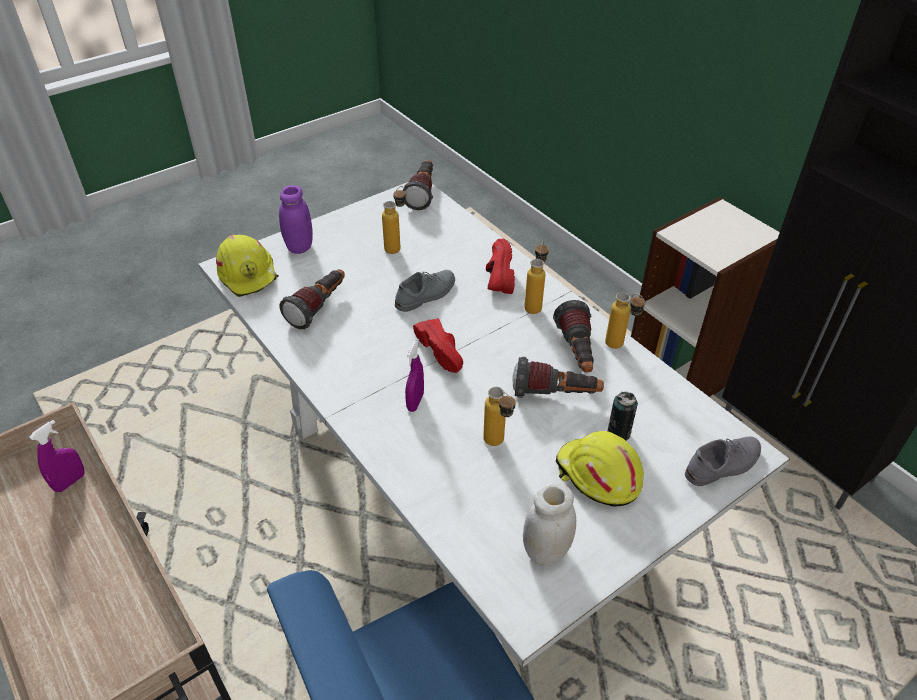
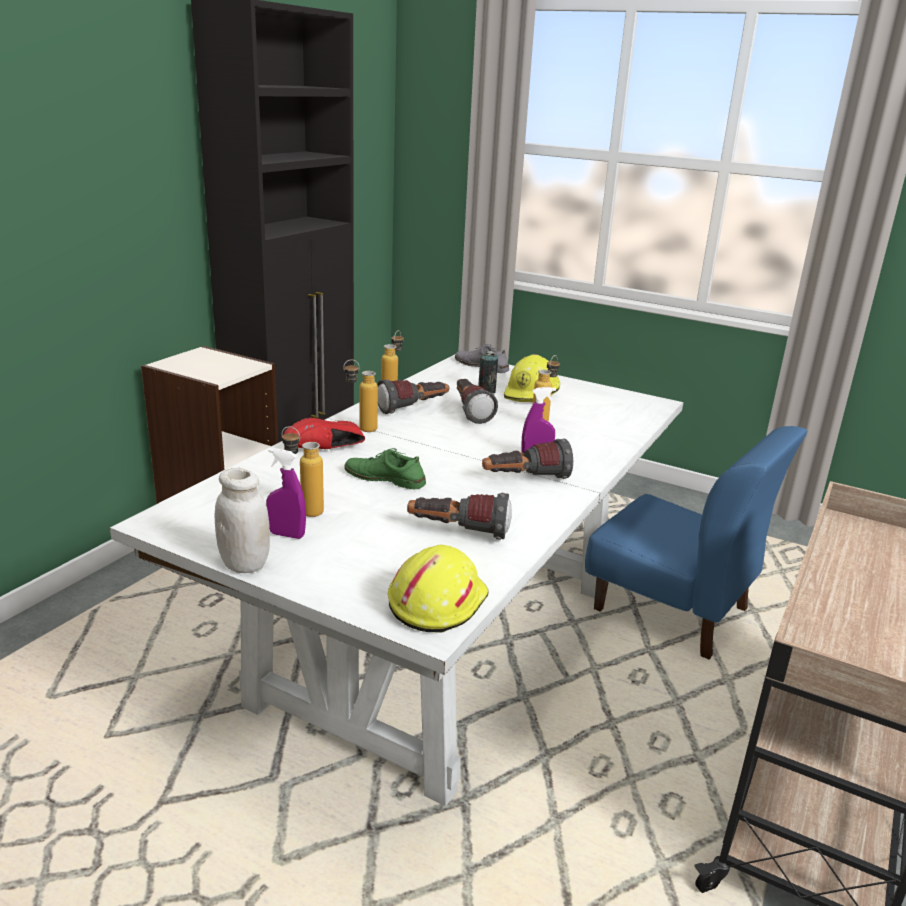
camera: 115 degrees left, 20 degrees down
(70, 482) = (830, 637): purple spray bottle -> purple spray bottle (287, 535)
(299, 246) = (345, 580): purple jar -> none
(422, 193) = (164, 517): flashlight -> flashlight (525, 480)
(426, 294) = (385, 478): grey shoe -> green shoe
(443, 352) = (463, 457): red shoe -> none
(546, 551) = (609, 402): white jar -> white jar (244, 564)

